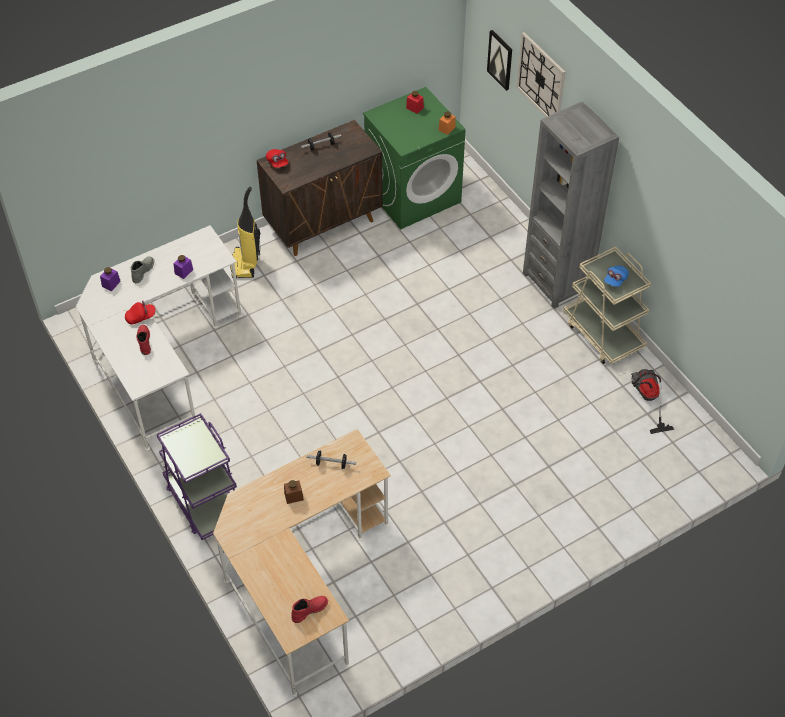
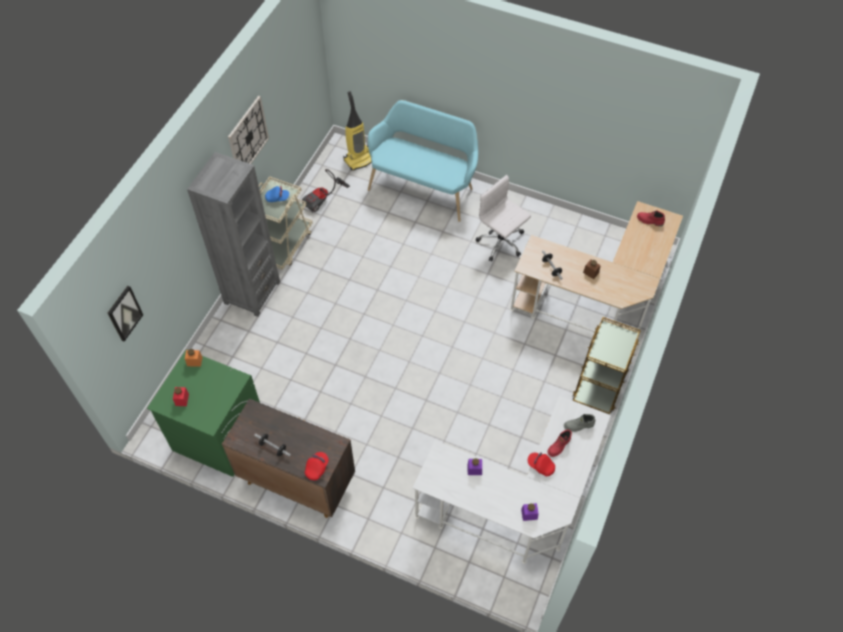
camera: 125 degrees left, 5 degrees up
(142, 271) = (498, 500): grey boot -> grey boot (579, 426)
(204, 501) = (600, 384): purple cart -> brown cart
(245, 264) = (382, 509): vacuum cleaner -> vacuum cleaner (360, 159)
(453, 532) = (501, 243): none -> white office chair
(541, 79) = (155, 249): wall clock -> wall clock (248, 137)
(597, 505) = (423, 187): none -> turquoise bench

